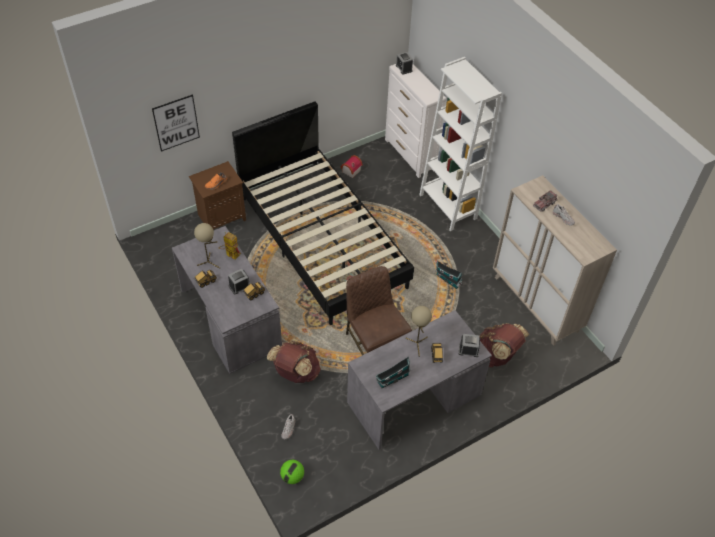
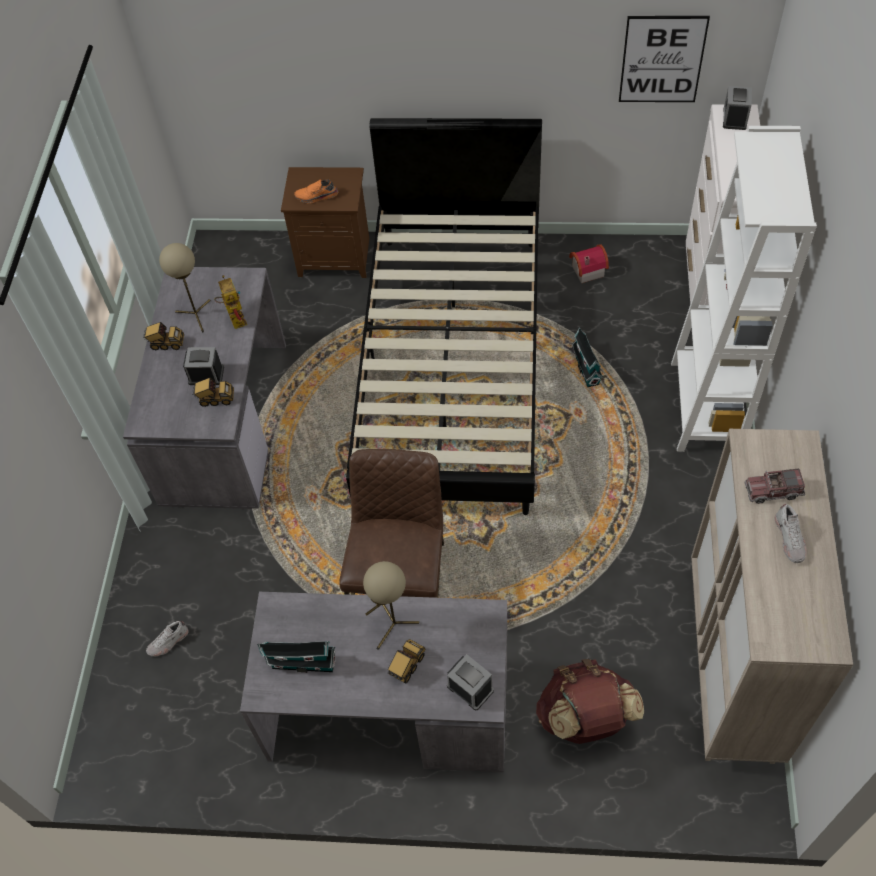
camera: 40 degrees right, 5 degrees up
(176, 123) = (267, 65): picture -> picture (662, 59)
(292, 477) = (114, 722): football -> none
(295, 373) = (247, 558): brown backpack -> none
(447, 279) = (605, 534): toy house -> toy house (585, 367)

